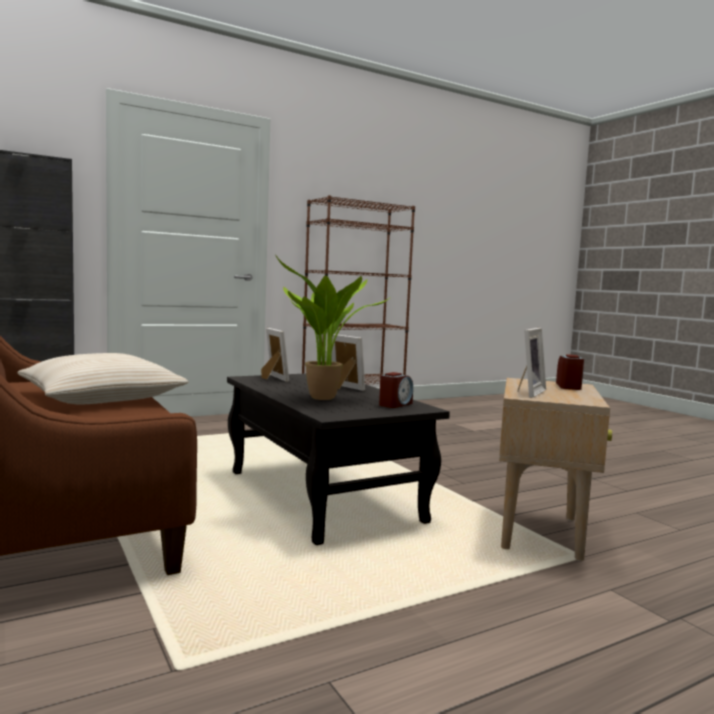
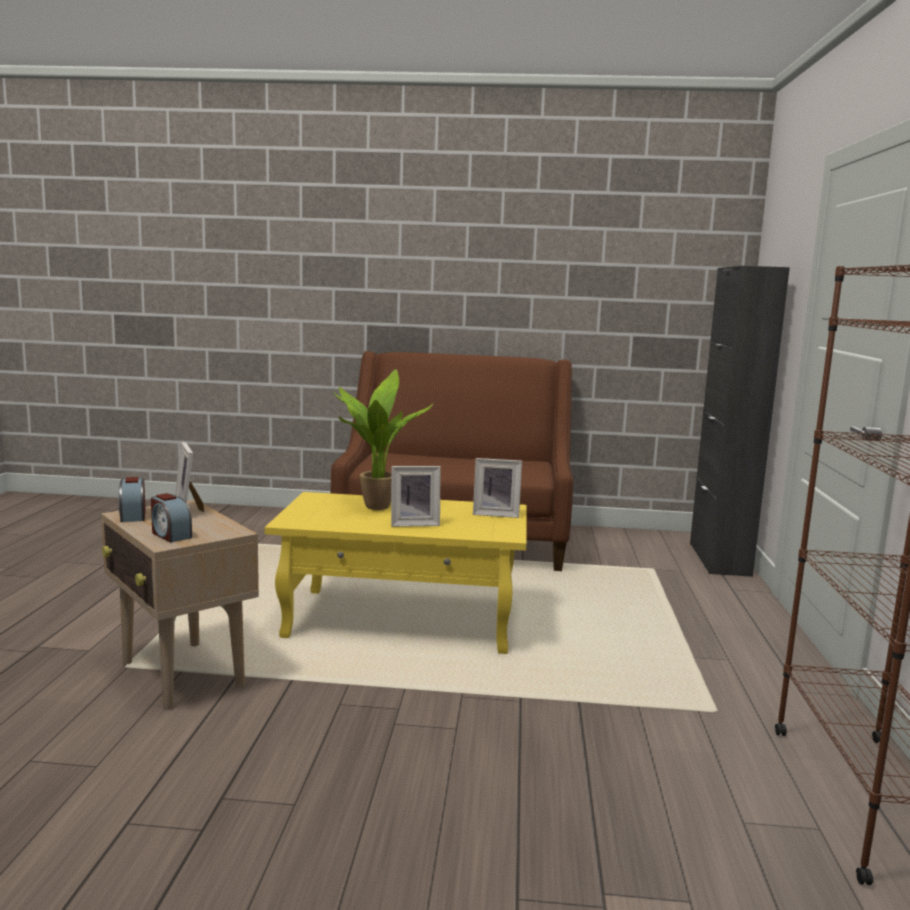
camera: 125 degrees right, 5 degrees up
(102, 397) = (453, 468): beige pillow -> none
(321, 495) = (403, 621): black coffee table -> yellow coffee table
(395, 404) = (316, 519): alarm clock -> alarm clock (133, 516)

